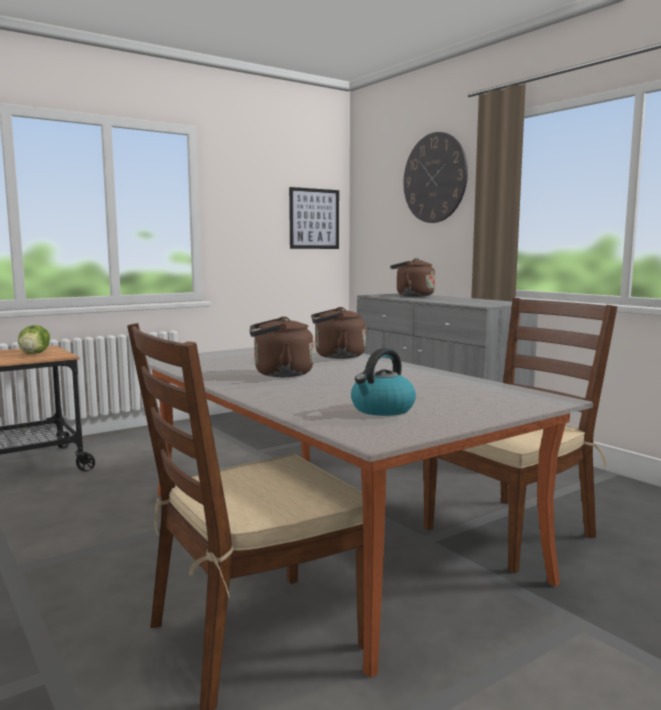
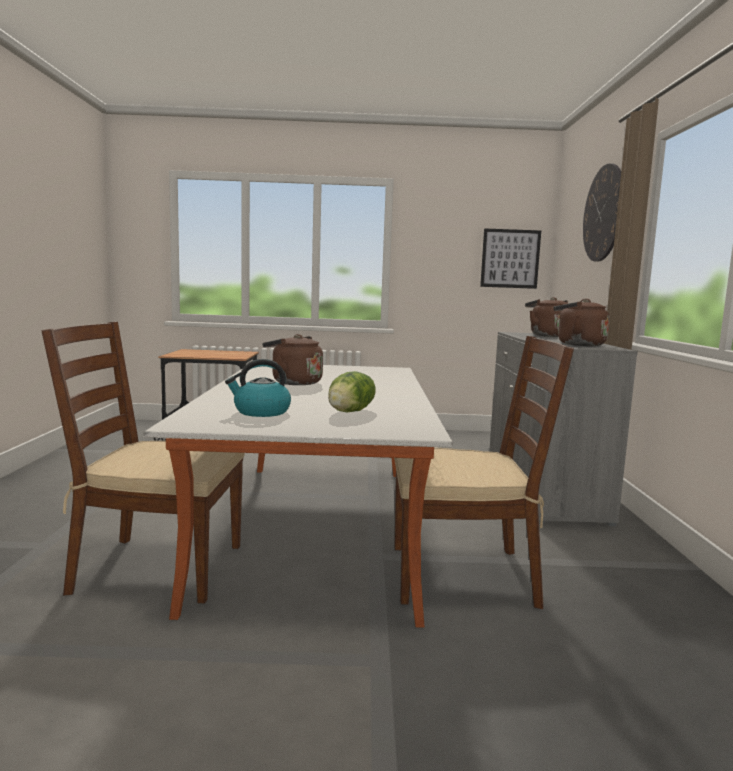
camera: 35 degrees right, 0 degrees up
(35, 353) = (229, 354): lettuce -> lettuce (351, 412)
(336, 356) = (384, 379): brown kettle -> brown kettle (577, 344)

